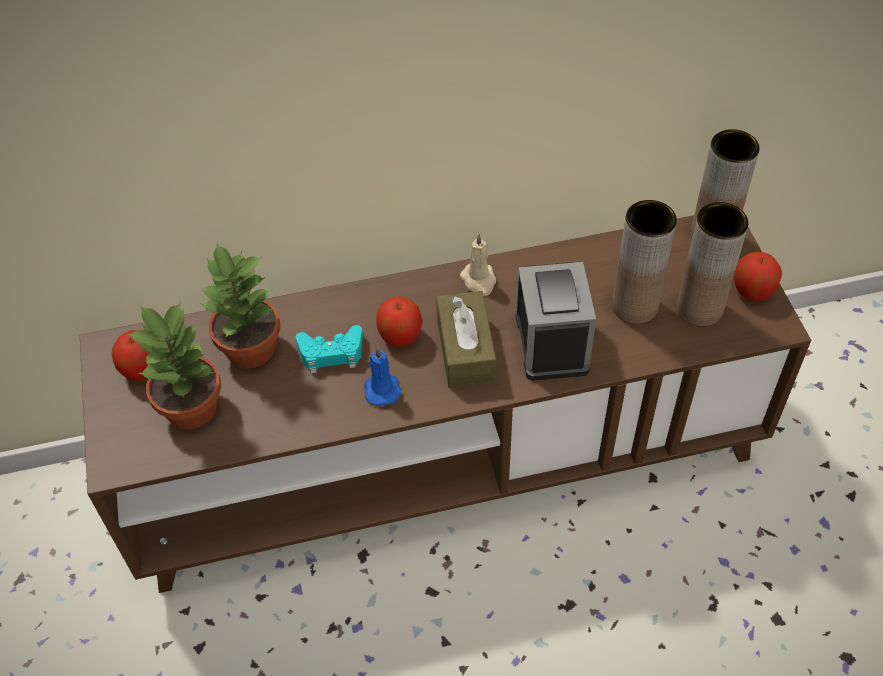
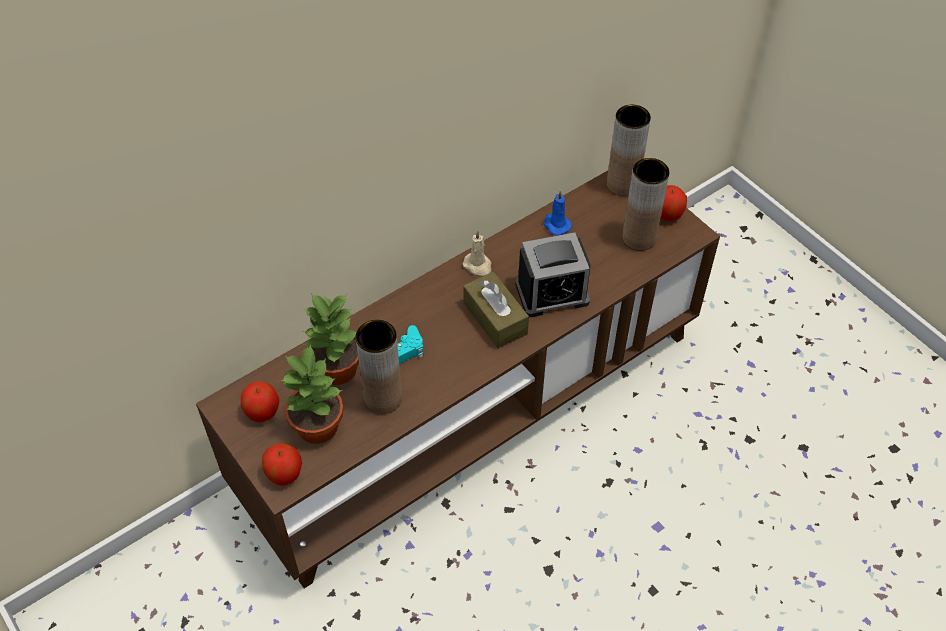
camera: 25 degrees left, 0 degrees up
(382, 388) = (450, 365): blue candle -> blue candle (556, 225)
(400, 336) = (443, 323): apple -> apple (284, 474)
(551, 342) = (552, 293): alarm clock -> alarm clock turned 105 degrees clockwise
(634, 306) = (595, 250): brown vase -> brown vase (383, 398)

